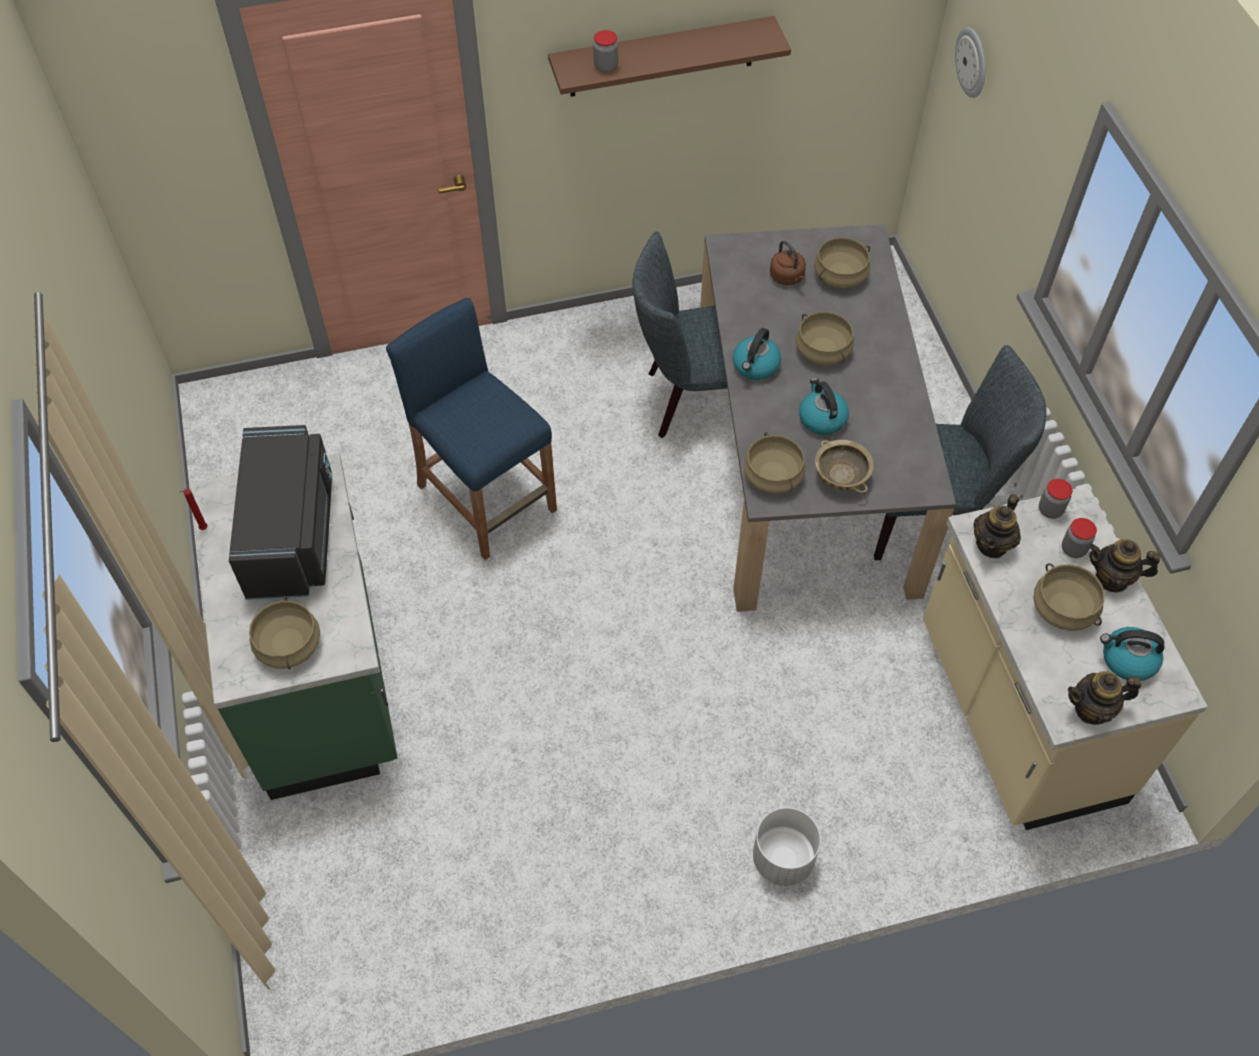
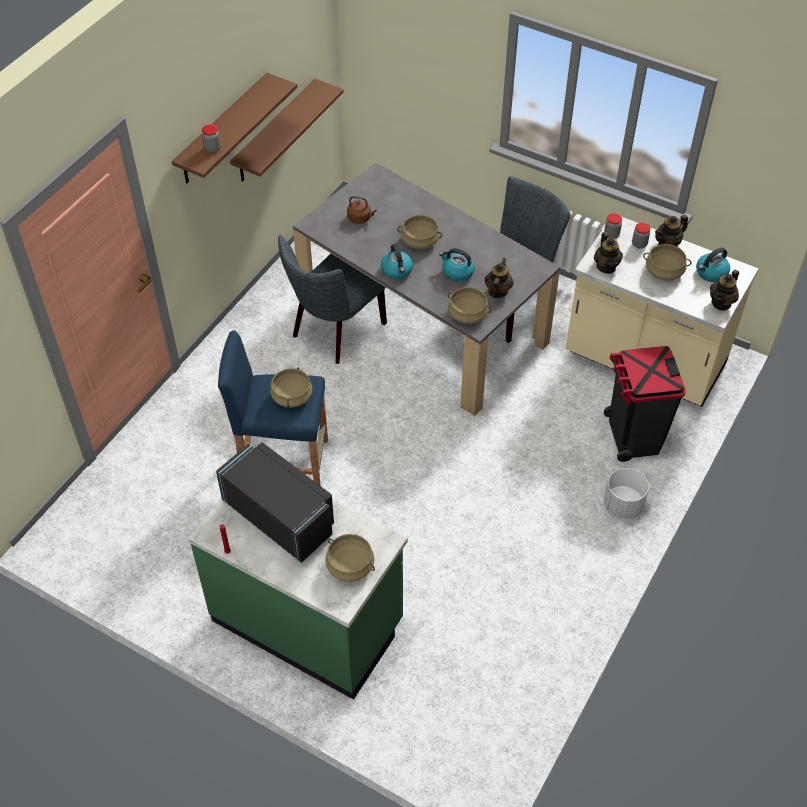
camera: 45 degrees left, 5 degrees down
(769, 107) = (275, 132): none -> brown shelf
(840, 276) = (385, 200): beige cooking pot -> beige cooking pot (292, 396)
(841, 476) = (497, 291): beige bowl -> teapot
(892, 790) = (632, 437): none -> black trash can
(972, 62) = (378, 42): wall clock -> none

